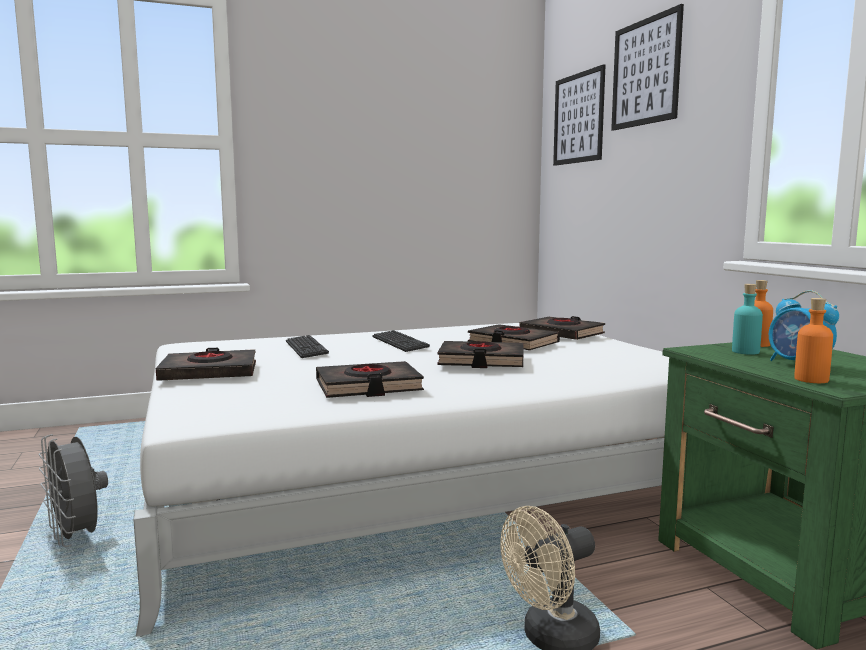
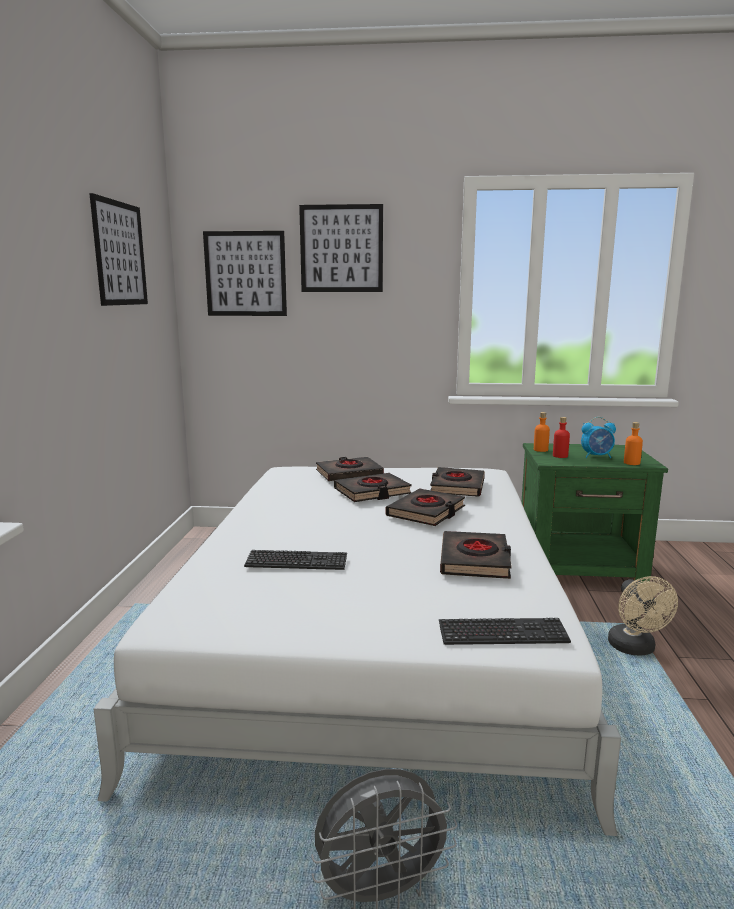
camera: 65 degrees left, 5 degrees up
(209, 372) = (361, 621): black book -> black book (457, 487)
(399, 343) = (324, 523): keyboard -> keyboard (502, 634)
(434, 108) = (120, 253): none -> picture
(745, 352) = (560, 456): turquoise bottle -> red bottle

